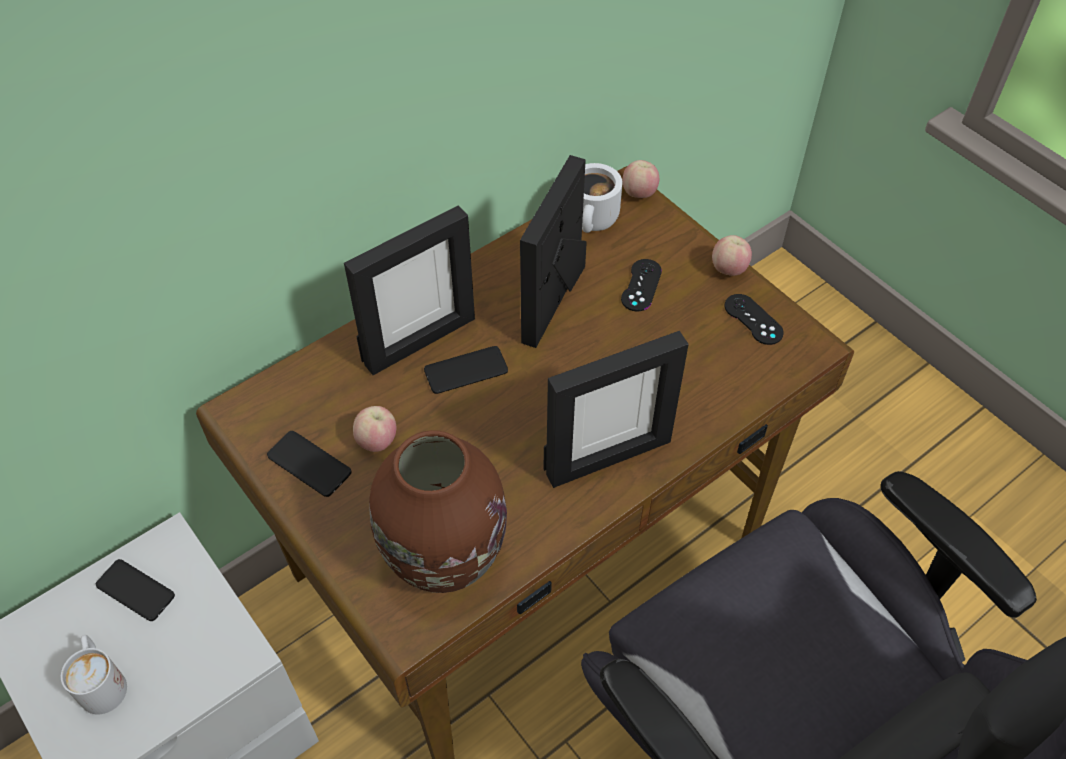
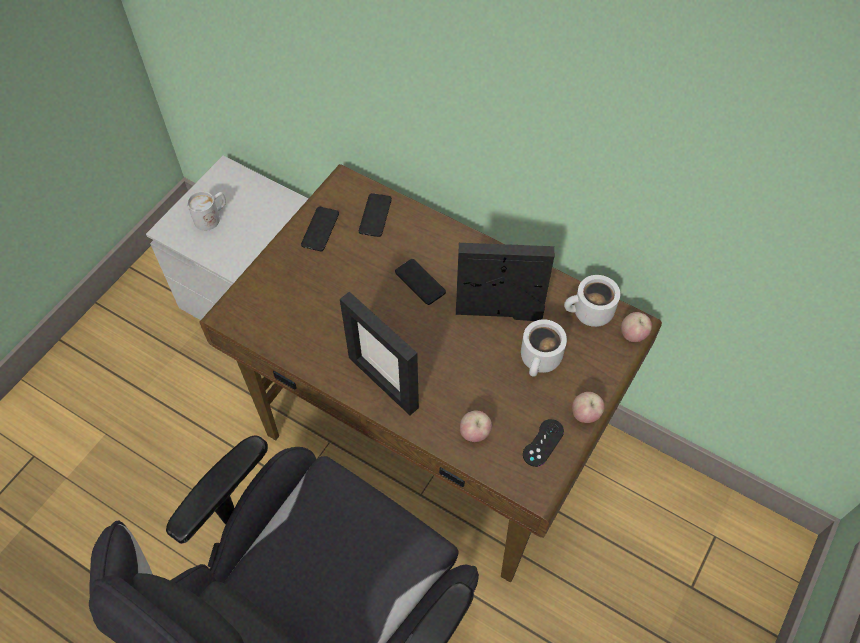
camera: 70 degrees right, 5 degrees up
(135, 590) = (267, 207): phone -> phone (375, 215)
(377, 441) = (348, 256): apple -> apple (474, 433)
(419, 340) = (433, 249): picture frame -> none
(443, 556) = (281, 316): brown vase -> none
(641, 285) = (541, 361): black game controller -> white mug

